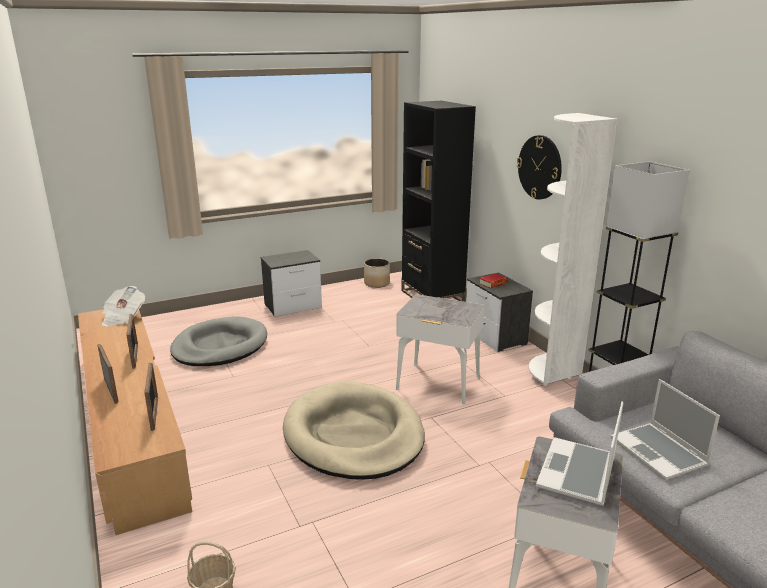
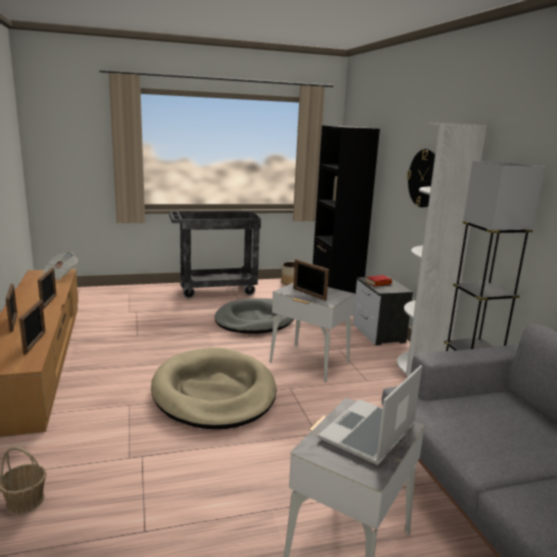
camera: 10 degrees right, 5 degrees down
(220, 346) = (139, 313): grey dog bed -> grey dog bed (254, 320)
(294, 306) = (214, 292): nightstand -> grey cart
(436, 312) = (309, 294): none -> picture frame
(659, 453) = (477, 436): laptop -> none

